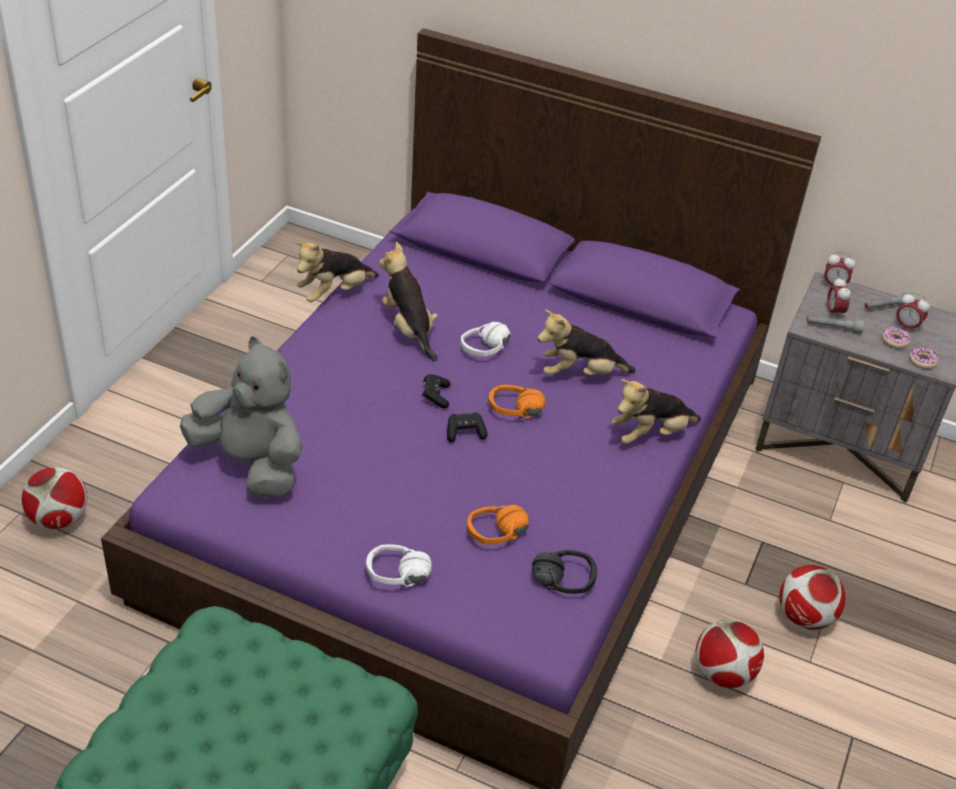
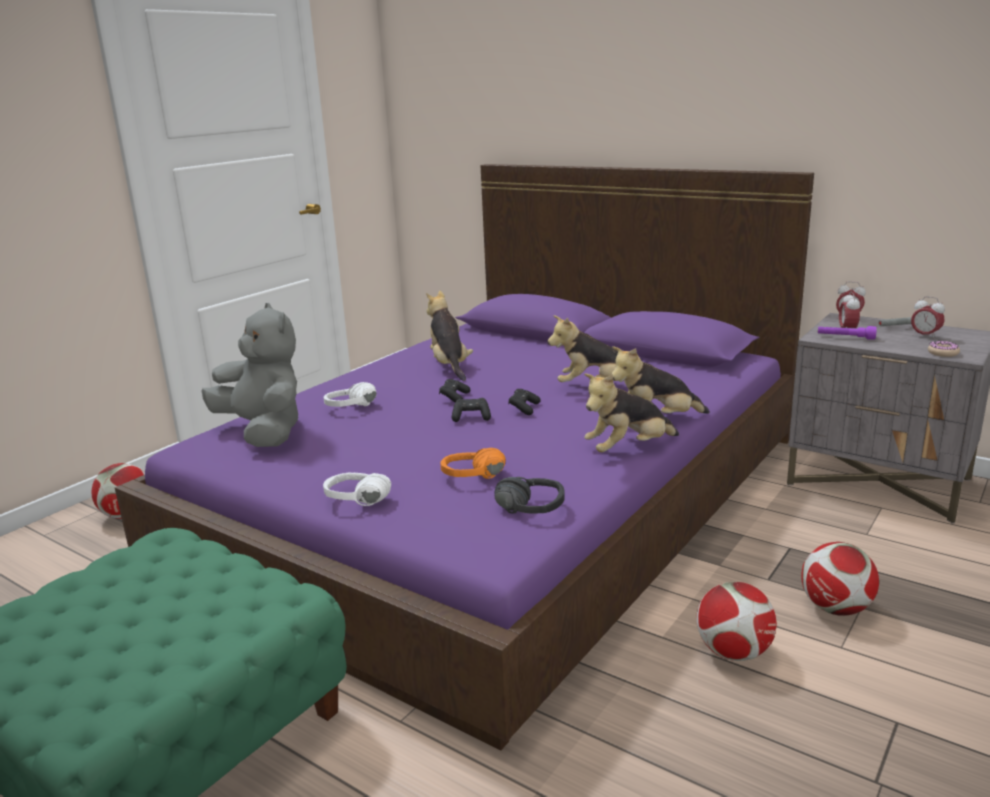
camera: 15 degrees right, 20 degrees down
(334, 293) = (397, 350): plush toy -> plush toy (628, 449)
(491, 352) = (517, 377): white headphones -> white headphones (354, 409)
(515, 415) = (524, 408): orange headphones -> black game controller
(833, 328) = (845, 338): grey flashlight -> purple flashlight
(894, 341) = (912, 343): donut -> none

